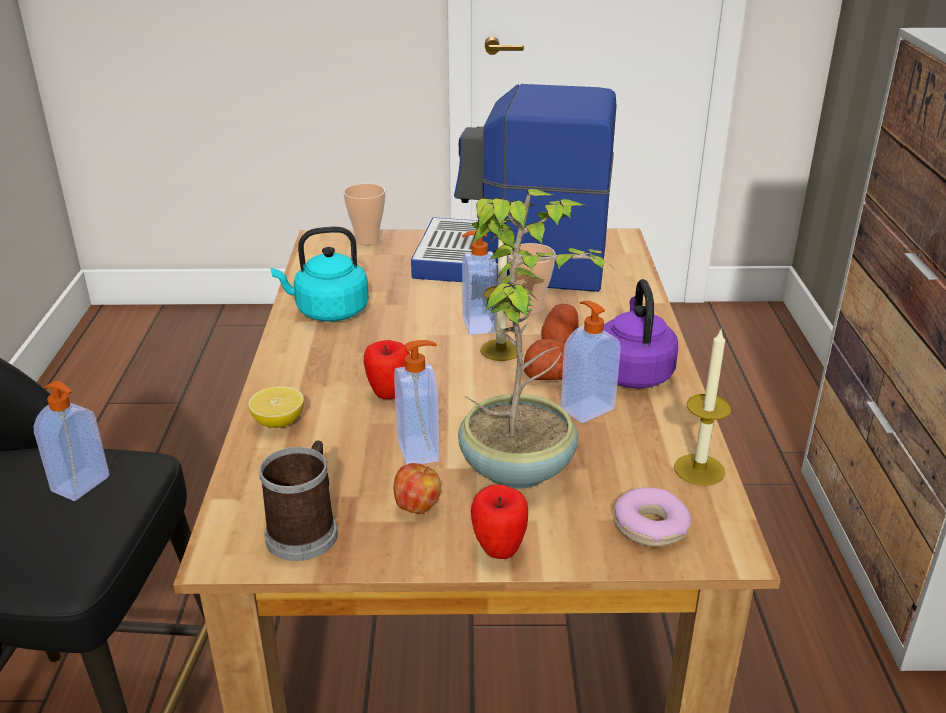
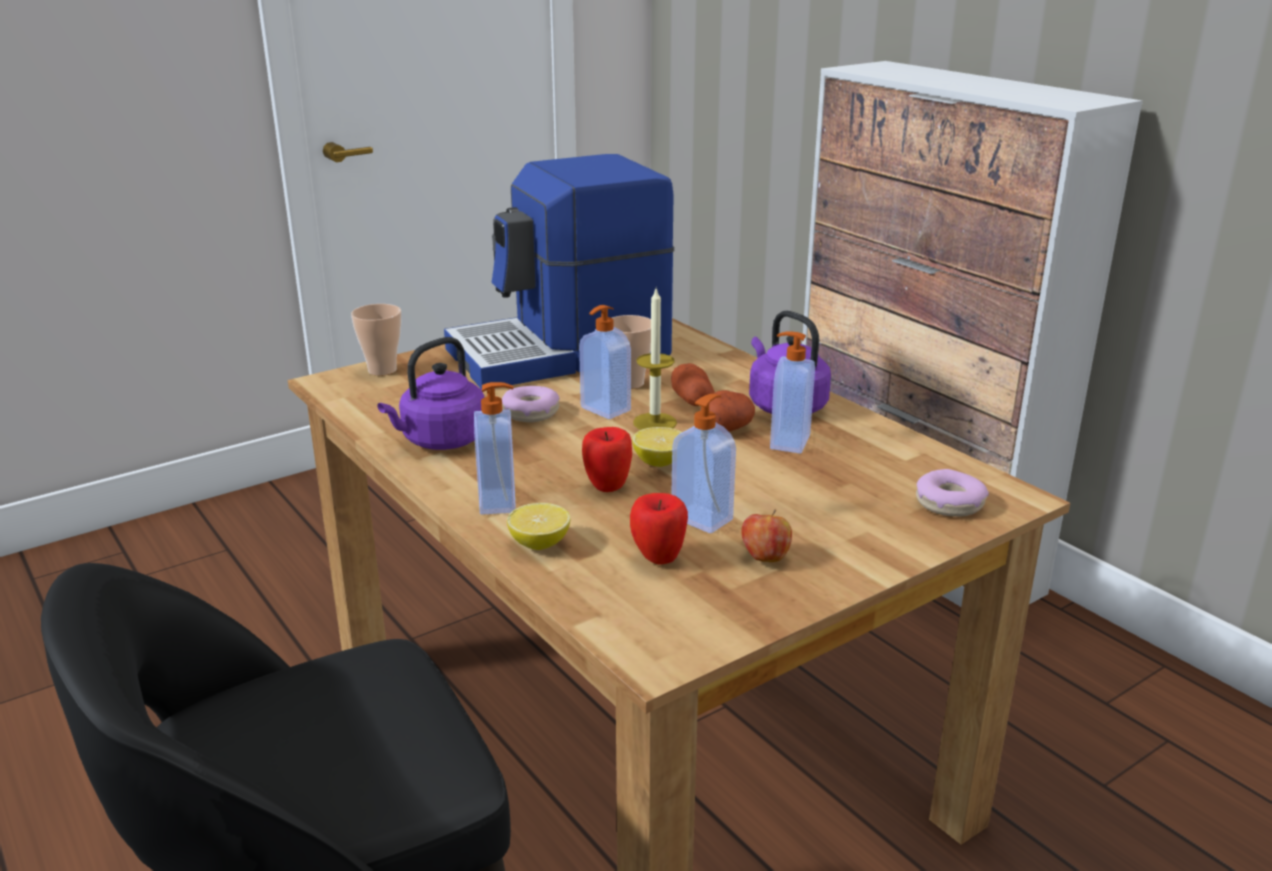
camera: 35 degrees left, 5 degrees down
(82, 484) = (350, 694): soap dispenser -> soap dispenser (499, 502)
(306, 530) = (700, 612): mug -> none
(328, 311) = (440, 441): turquoise kettle -> purple kettle
(420, 309) = (531, 412): none -> donut
(455, 387) = (659, 462): none -> lemon
(498, 550) = (871, 561): apple -> apple (658, 559)
(519, 467) = (800, 500): potted plant -> none
(699, 469) = (927, 455): candle -> none

